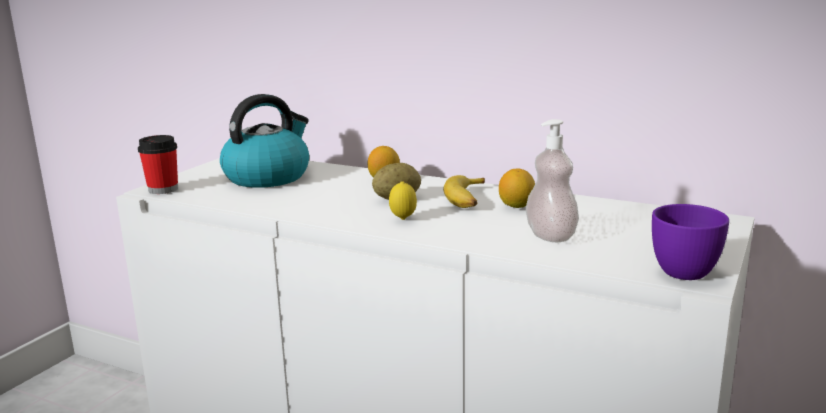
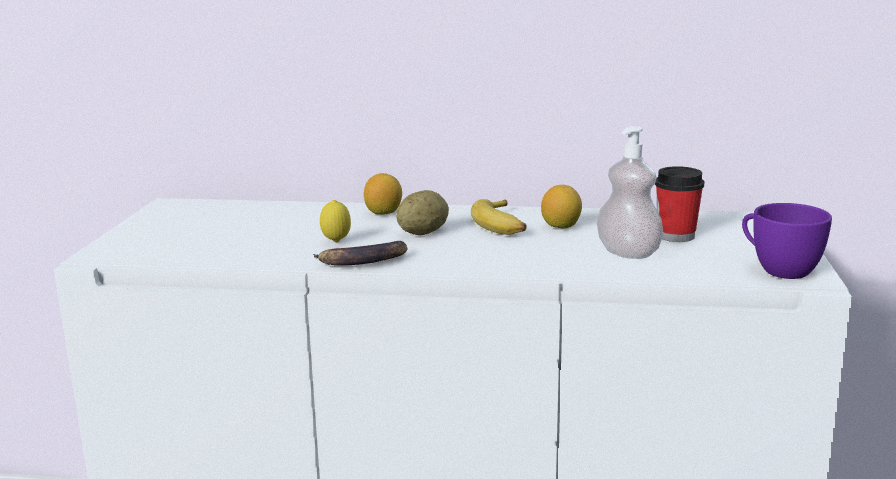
camera: 20 degrees left, 0 degrees up
(163, 189) = (113, 253): cup -> cup (676, 236)
(268, 177) = (236, 224): kettle -> none
(326, 216) = (362, 261): none -> banana
(403, 219) = (455, 254): lemon -> lemon (336, 242)

